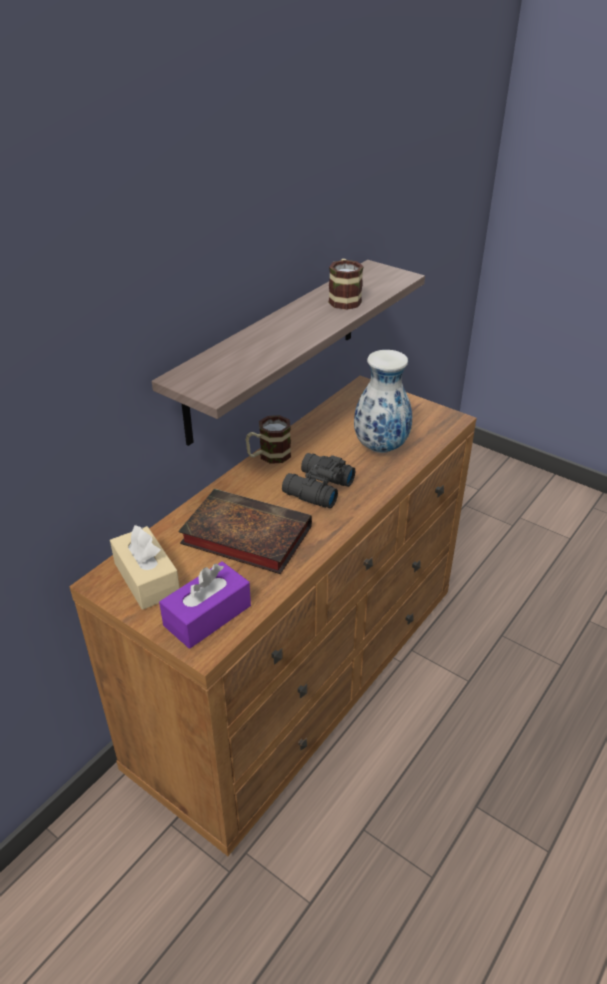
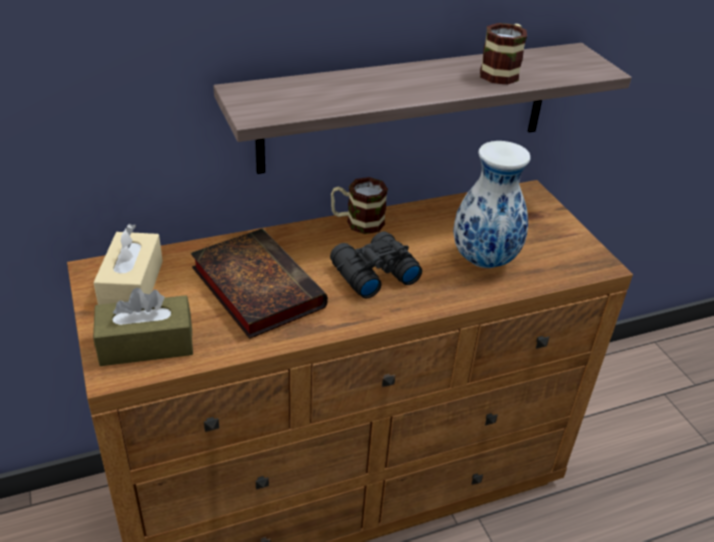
camera: 30 degrees right, 0 degrees up
(207, 615) = (146, 344): purple tissue box -> brown tissue box

